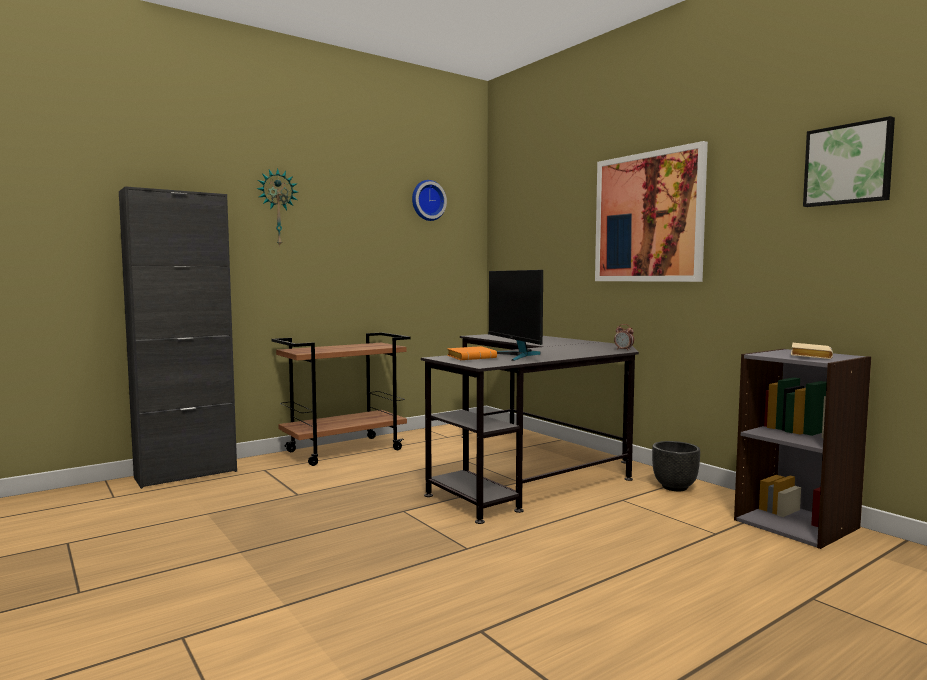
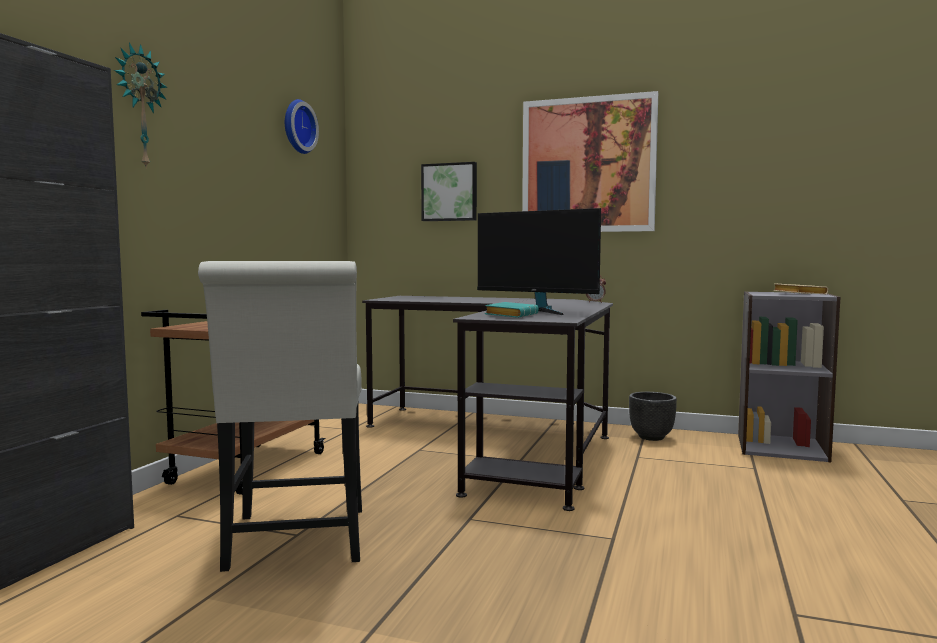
camera: 35 degrees left, 0 degrees up
(288, 499) = (296, 543): none -> white chair
(472, 358) = (511, 315): orange book -> turquoise book
(848, 164) = (801, 126): picture -> picture (450, 192)

